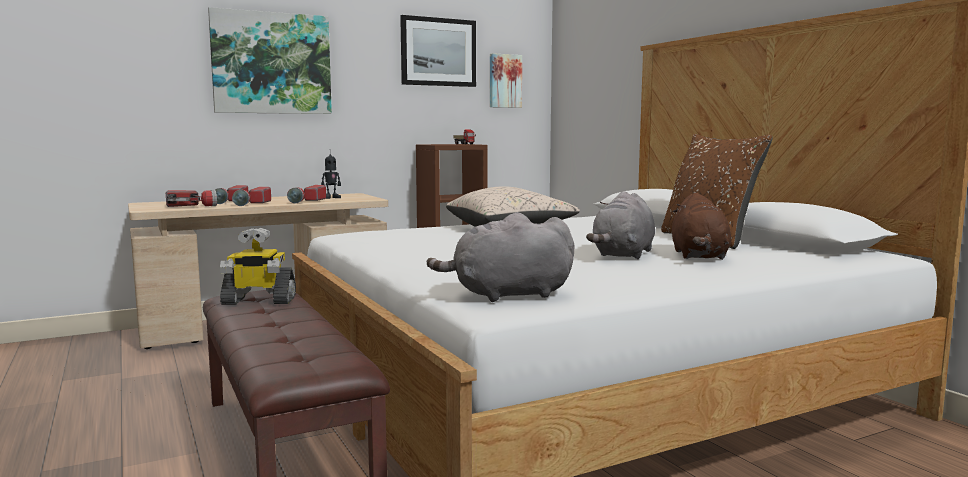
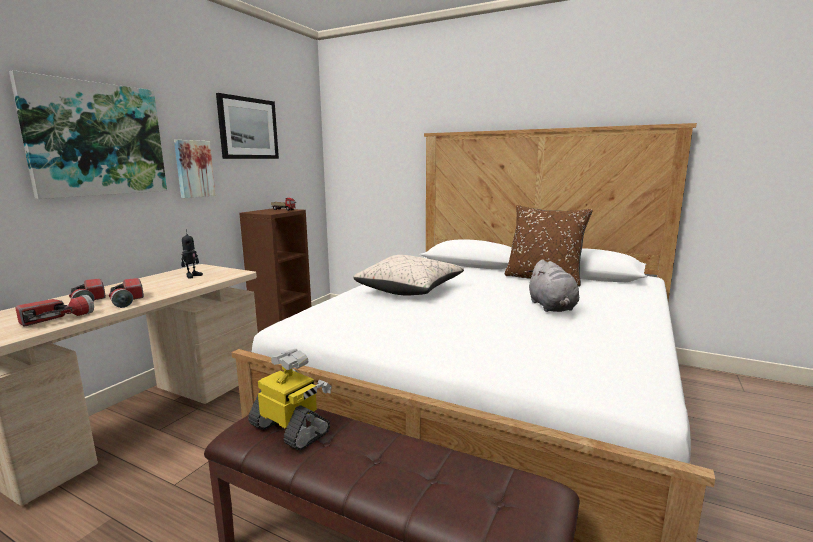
camera: 35 degrees left, 5 degrees up
(258, 301) = (291, 429): toy robot -> toy robot turned 105 degrees counterclockwise
(307, 201) = (180, 286): flashlight -> none
(504, 81) = (295, 153): picture -> picture (193, 169)
(507, 295) = (617, 380): grey plush toy -> none
(699, 256) = (585, 298): brown plush toy -> none

